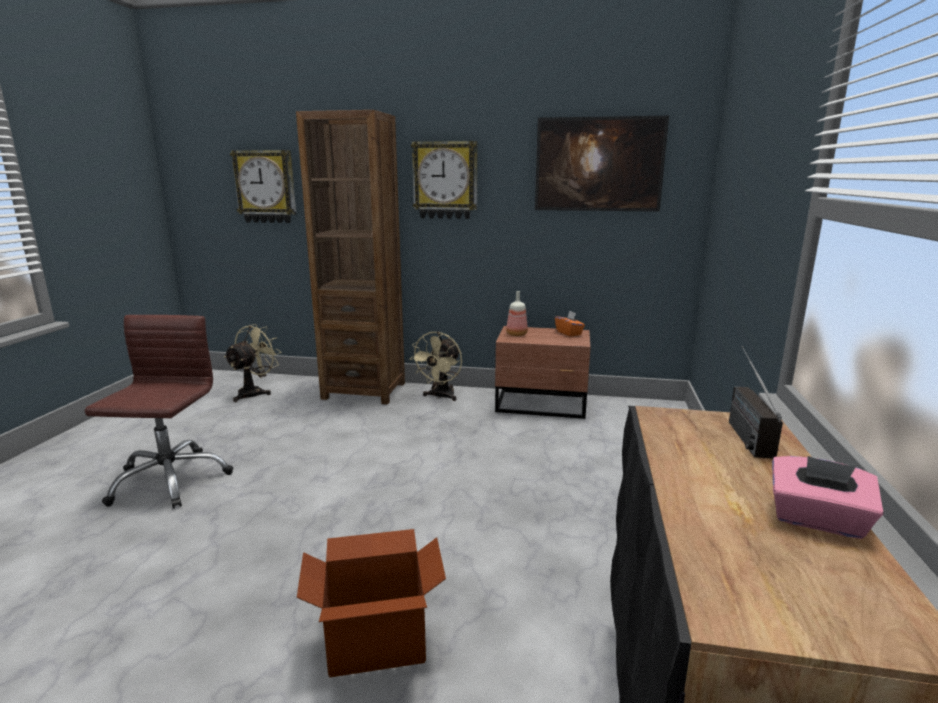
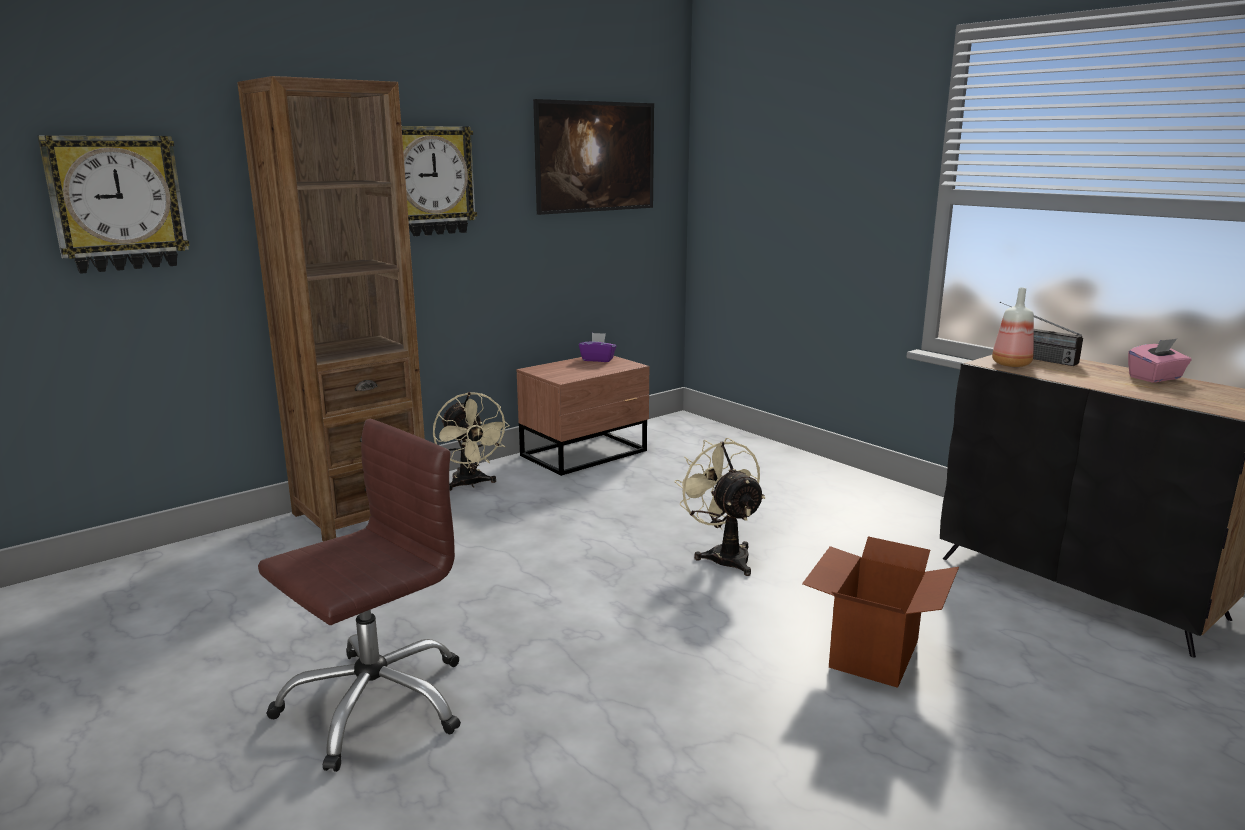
camera: 50 degrees left, 0 degrees up
(169, 480) = (374, 703): brown office chair -> brown office chair turned 90 degrees clockwise
(255, 392) = (193, 579): beige fan -> beige fan (723, 555)
(516, 334) = (556, 373): bottle -> bottle (1011, 364)
(569, 333) = (598, 359): orange tissue box -> purple tissue box

